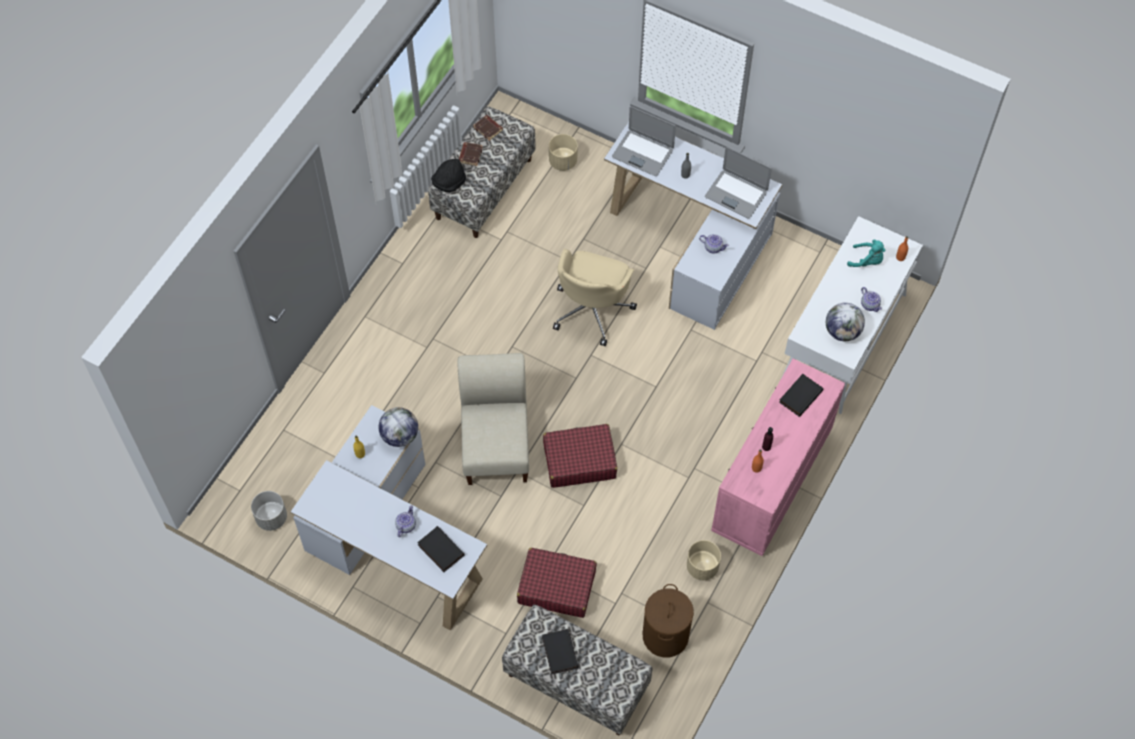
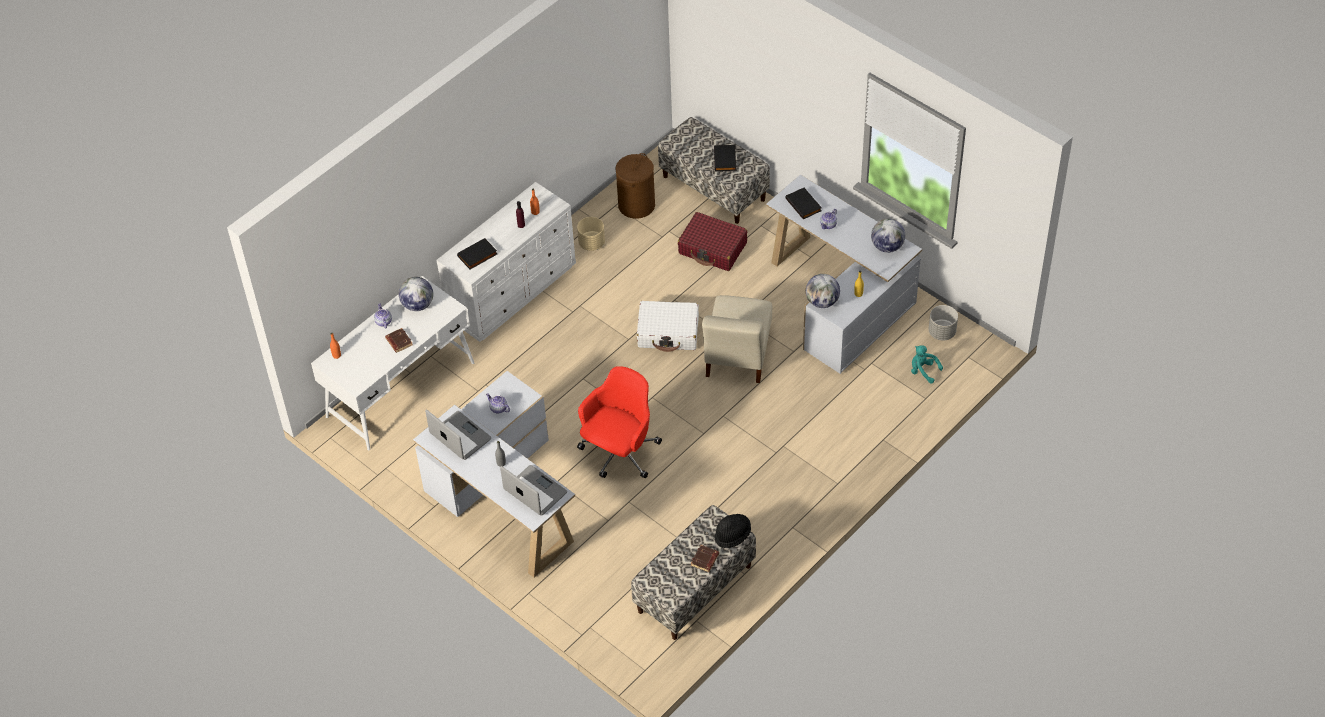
camera: 165 degrees left, 10 degrees down
(332, 506) = (887, 247): none -> globe
(488, 129) = (679, 585): brown book -> brown book (398, 342)
(563, 161) = (605, 603): beige planter -> none
(579, 461) = (668, 332): red suitcase -> white suitcase
(592, 309) = (619, 453): beige office chair -> red office chair
(771, 482) = (512, 291): pink dresser -> white dresser
(867, 261) = (367, 357): turquoise plush toy -> turquoise plush toy (923, 371)

